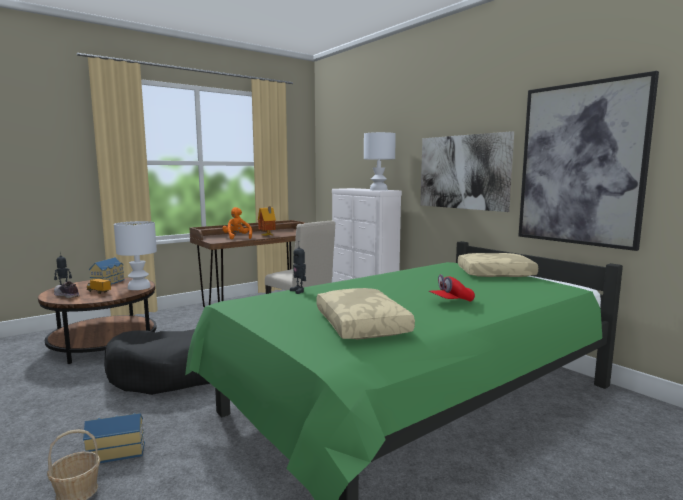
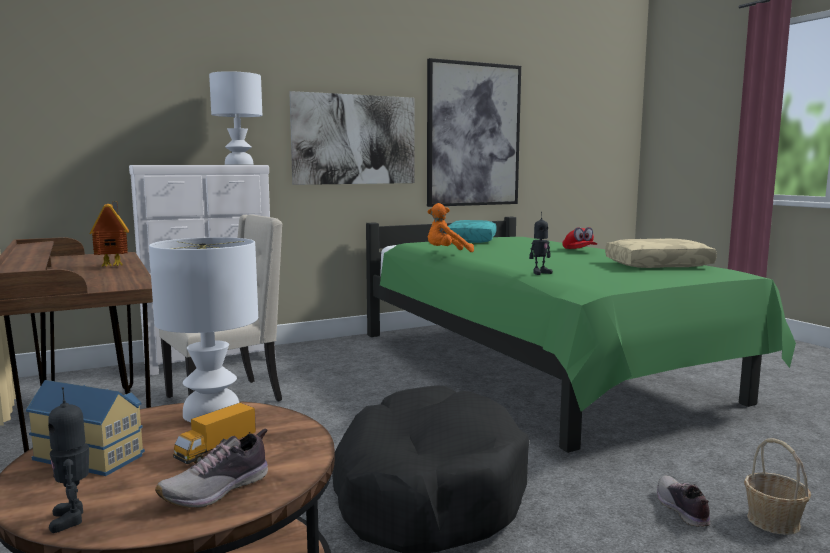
camera: 80 degrees left, 0 degrees up
(116, 451) = (681, 509): toy house -> shoe
(237, 238) = (102, 277): orange plush toy -> orange plush toy (446, 252)
(495, 274) = (472, 240): beige pillow -> turquoise pillow

